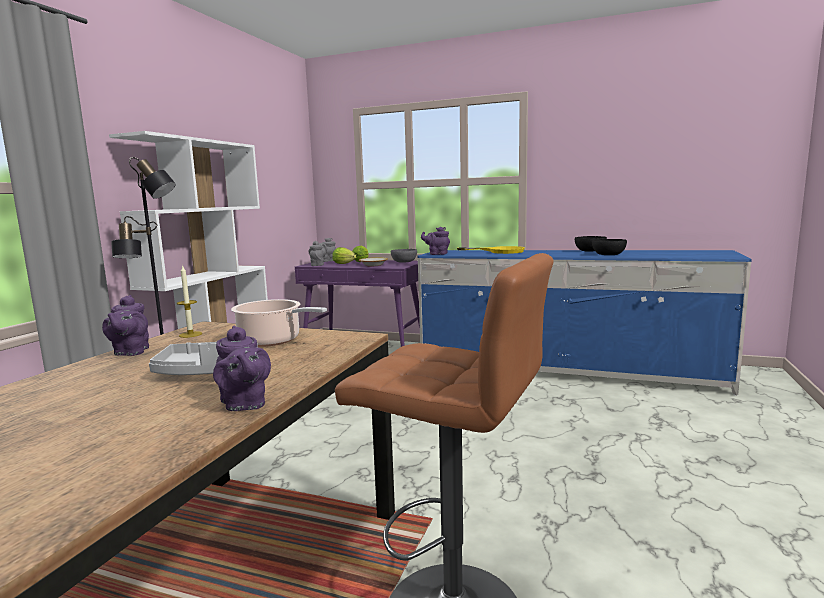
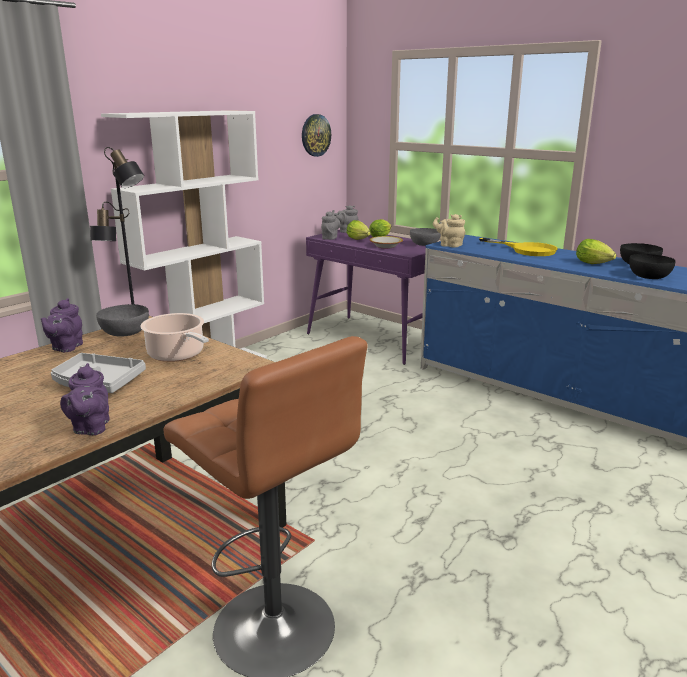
camera: 20 degrees right, 10 degrees up
(190, 334) = (125, 333): candle -> grey bowl
(291, 179) = (315, 135): none -> wall clock
(437, 254) = (449, 245): purple teapot -> beige teapot
(561, 253) = (595, 264): none -> lettuce

